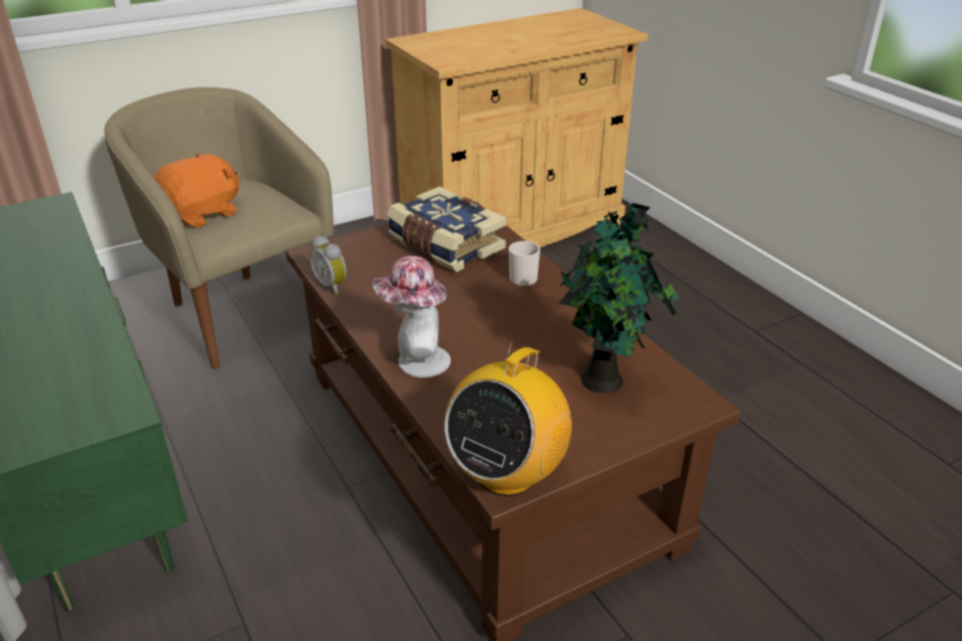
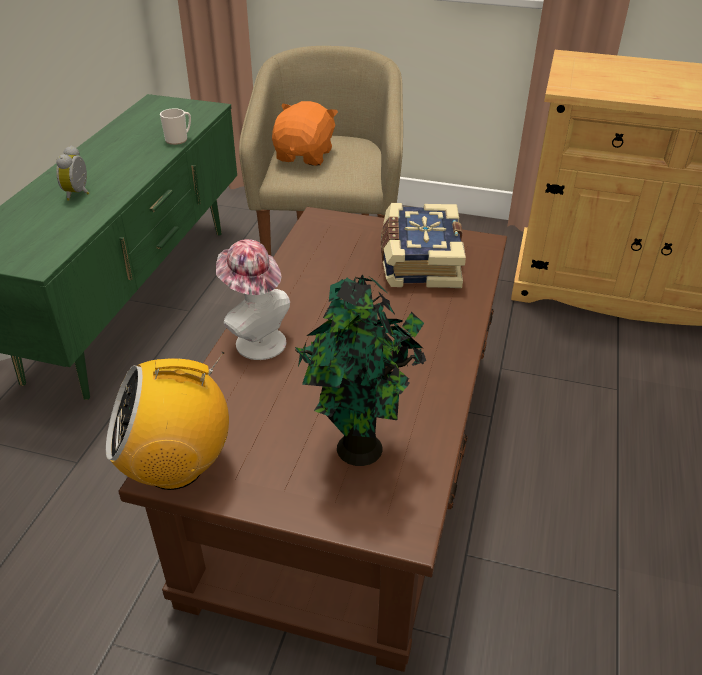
camera: 45 degrees right, 5 degrees up
(203, 214) = (305, 156): orange plush toy -> orange plush toy turned 75 degrees counterclockwise
(333, 286) = (293, 250): alarm clock -> alarm clock (79, 194)
(524, 277) = (440, 322): mug -> mug (179, 139)

